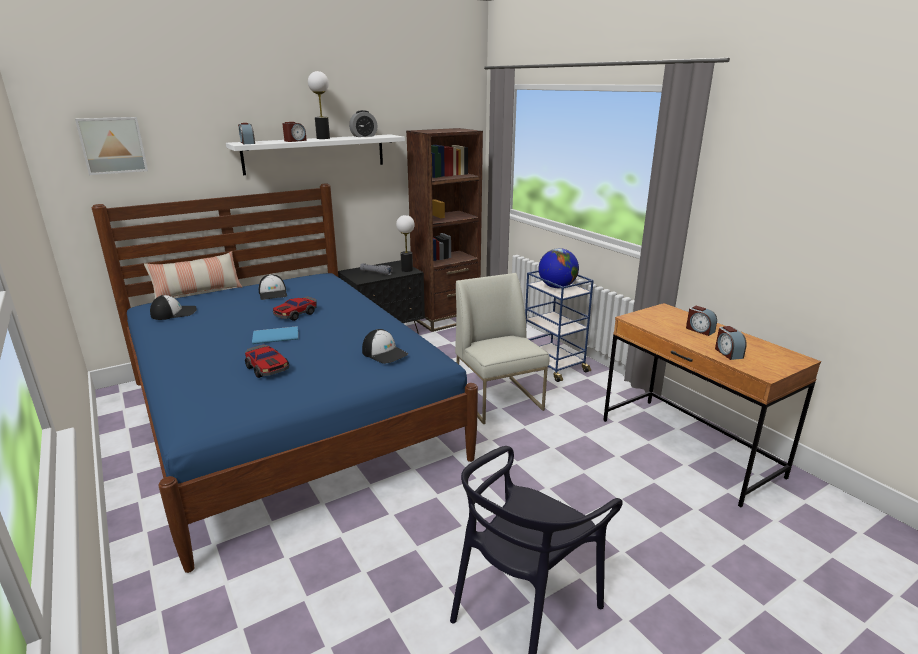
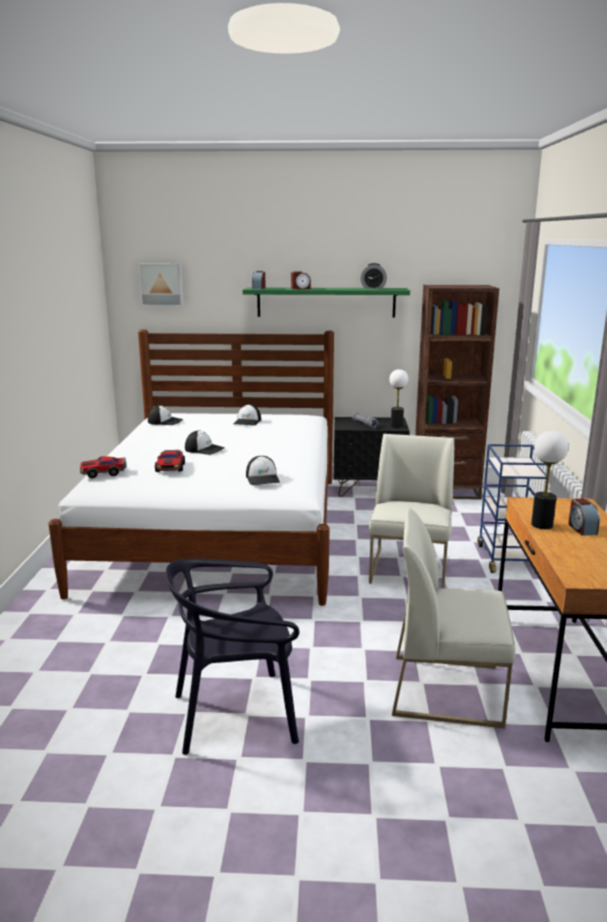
camera: 35 degrees right, 5 degrees down
(198, 292) = (201, 412): pillow -> none
(274, 336) = (204, 449): blue book -> cap
(287, 417) = (220, 530): blue bed -> white bed
(296, 314) = (241, 438): toy car -> toy car (103, 473)
(315, 154) = (326, 302): white shelf -> green shelf
(323, 138) = (331, 288): table lamp -> table lamp (541, 525)
(557, 287) = (514, 465): globe -> none
(641, 495) = (447, 689): none -> white chair
(728, 353) = (571, 553): alarm clock -> none

